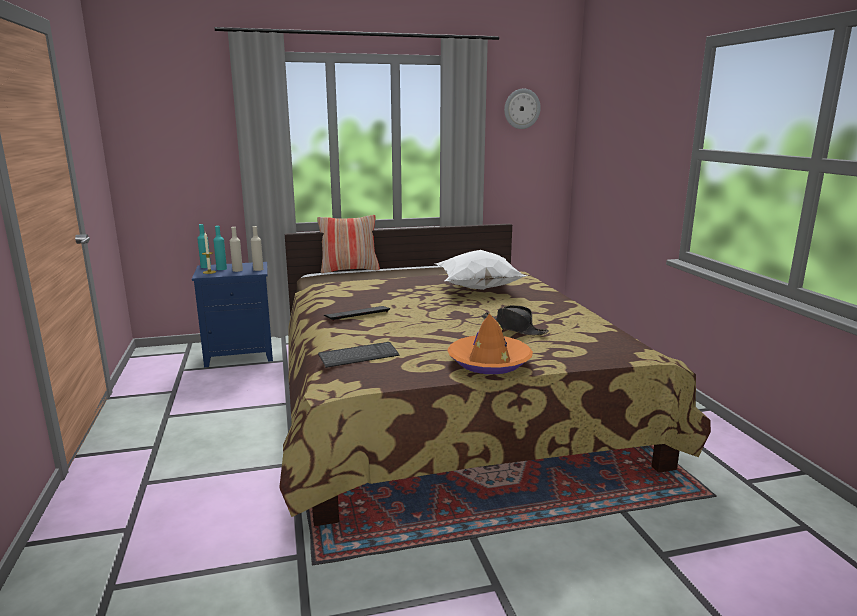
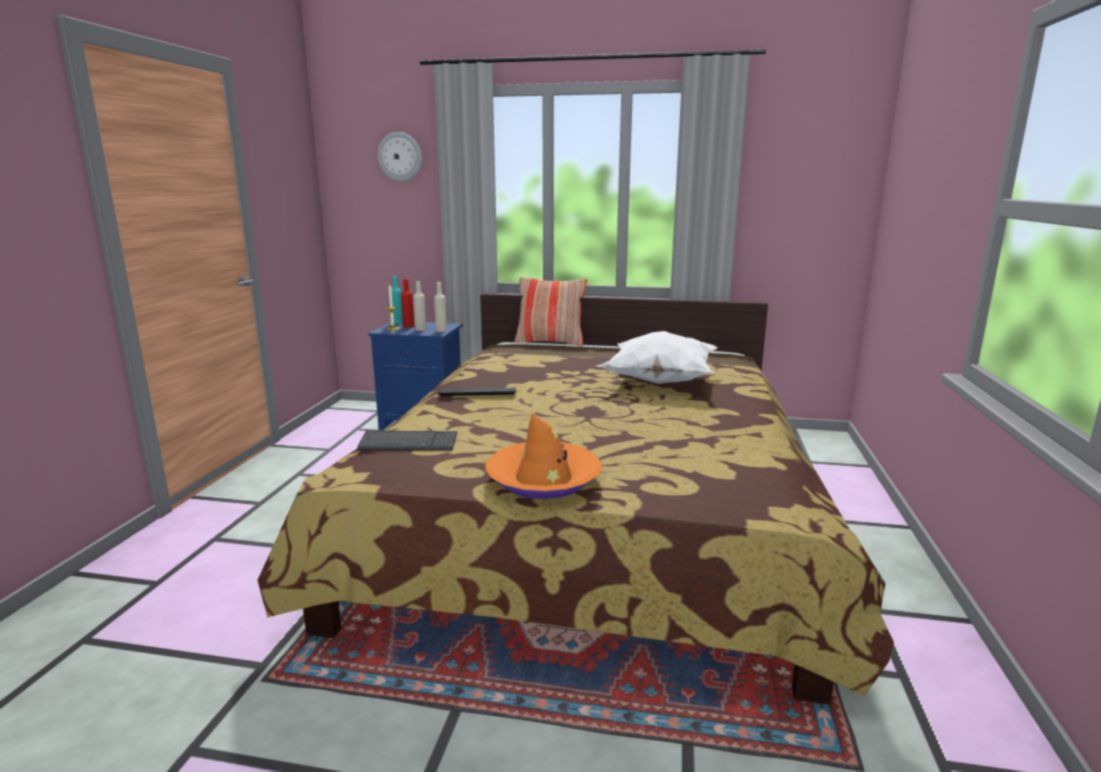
camera: 25 degrees right, 0 degrees up
(221, 269) = (408, 326): turquoise bottle -> red bottle
(514, 328) = (636, 440): black hat -> none
(521, 109) = (800, 148): wall clock -> wall clock (400, 156)

